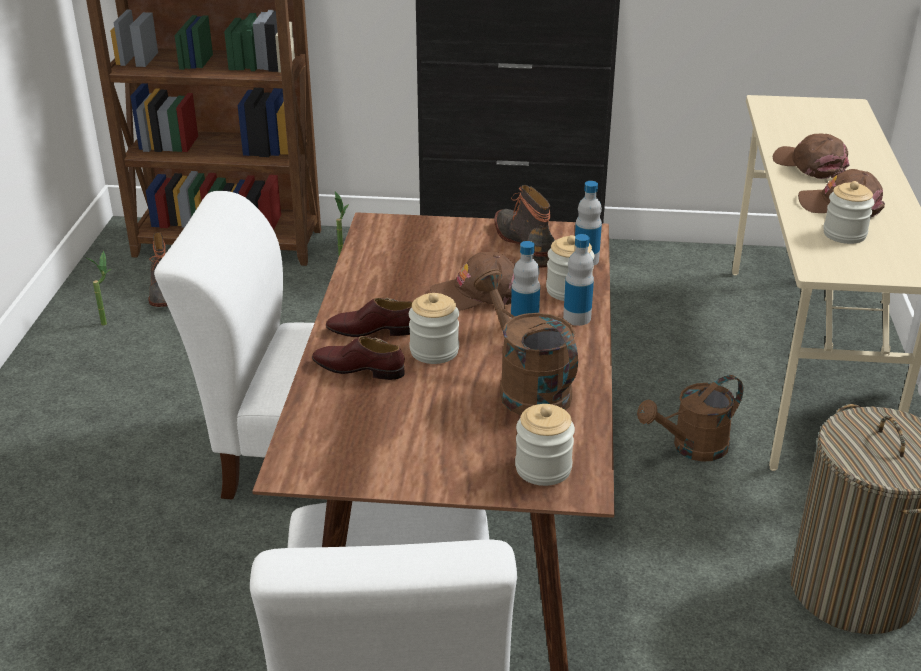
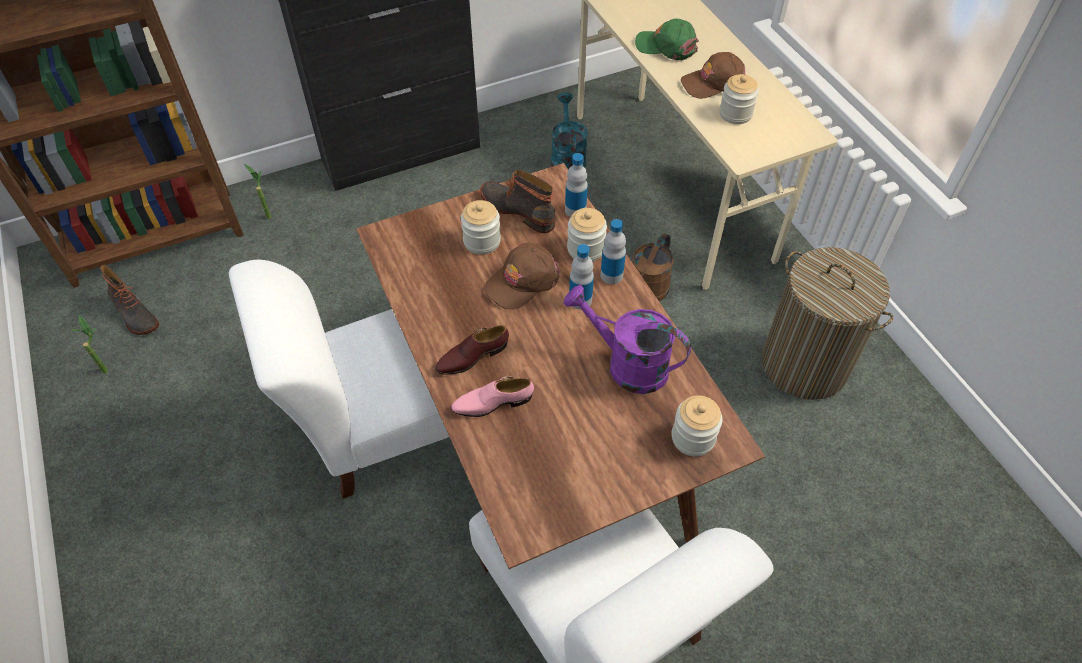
camera: 30 degrees left, 20 degrees up
(358, 369) = (492, 403): brown shoe -> pink shoe
(434, 351) = (535, 357): jar -> jar (482, 241)
(526, 388) = (627, 364): brown watering can -> purple watering can
(693, 302) = (567, 157): none -> turquoise watering can
(810, 165) = (666, 46): brown cap -> green cap

